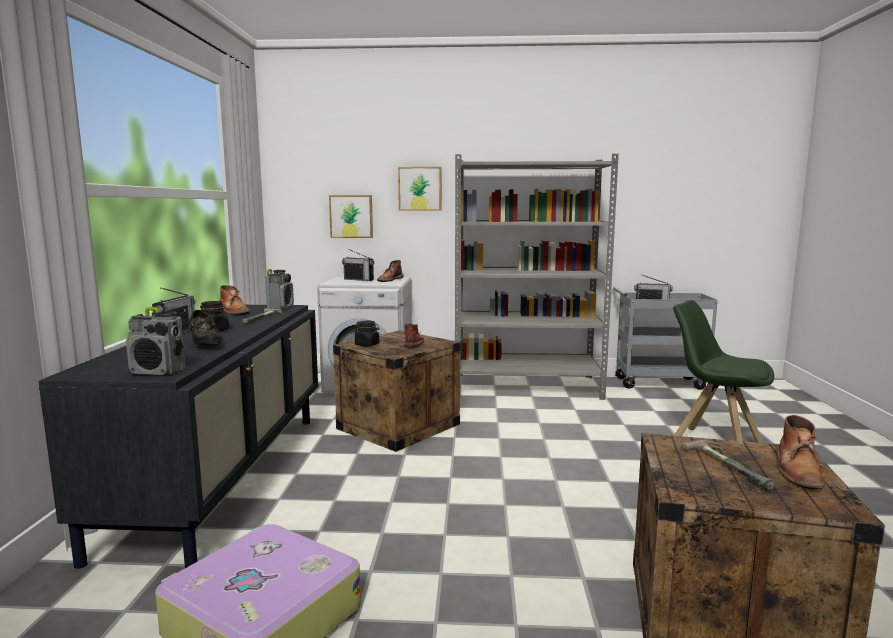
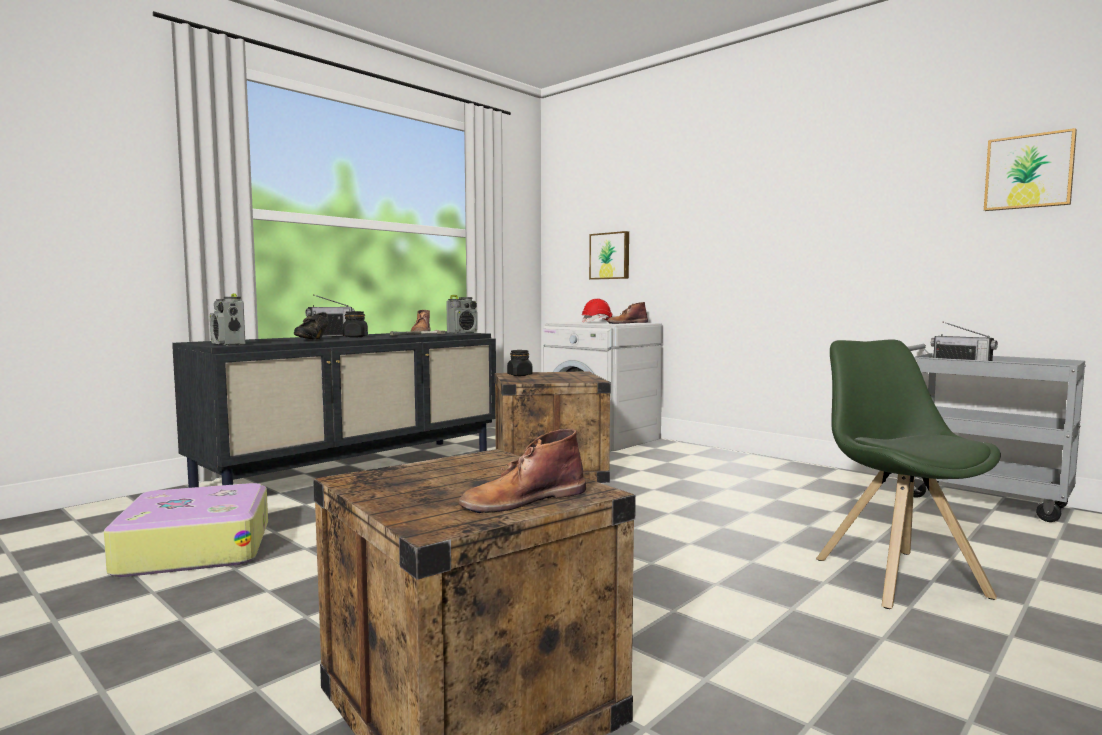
camera: 40 degrees right, 5 degrees down
(358, 279) = (598, 322): radio -> red hard hat
(413, 343) = (563, 378): brown boot -> none
(420, 188) = (675, 220): picture -> picture (1029, 172)
(526, 386) = (765, 469): grey bookcase -> none
(733, 465) = (475, 481): hammer -> none

